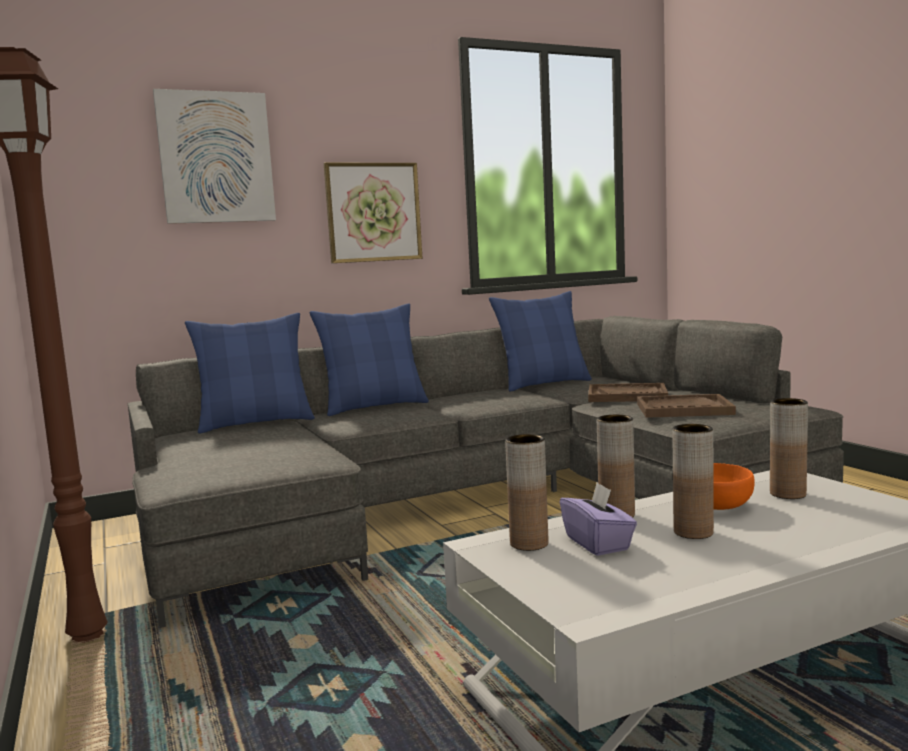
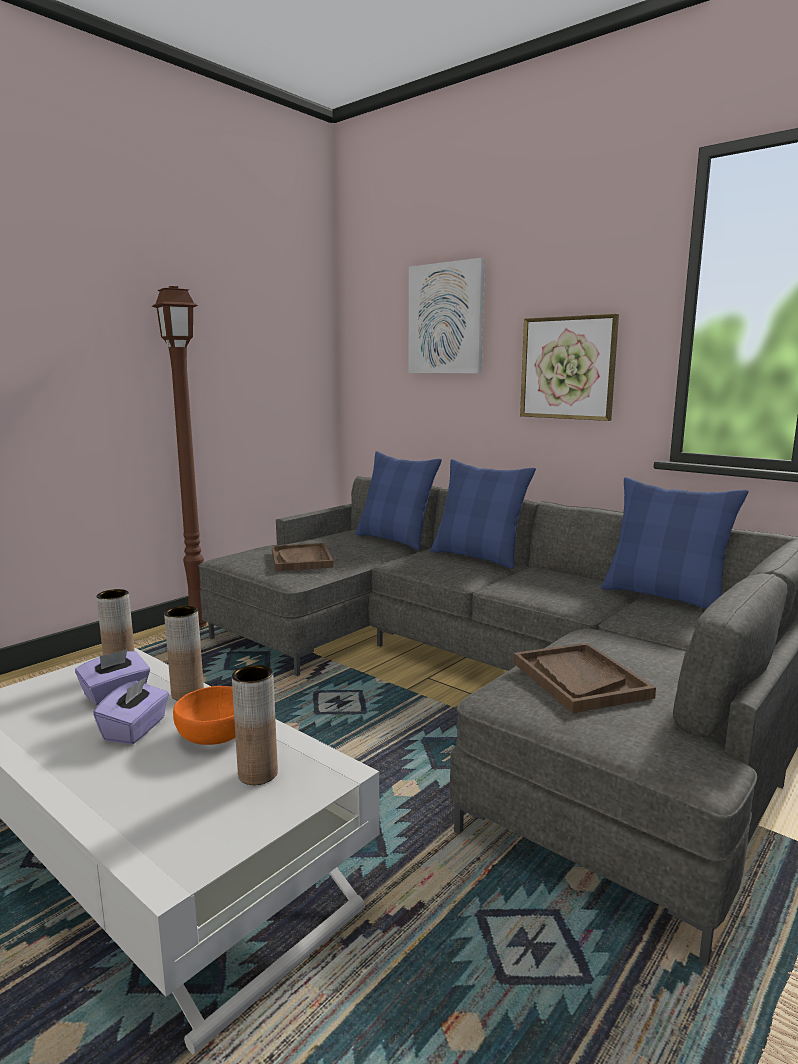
camera: 65 degrees right, 5 degrees up
(627, 395) = (636, 642): brown tray -> brown tray (301, 559)
(693, 532) = (135, 729): brown vase -> purple tissue box

